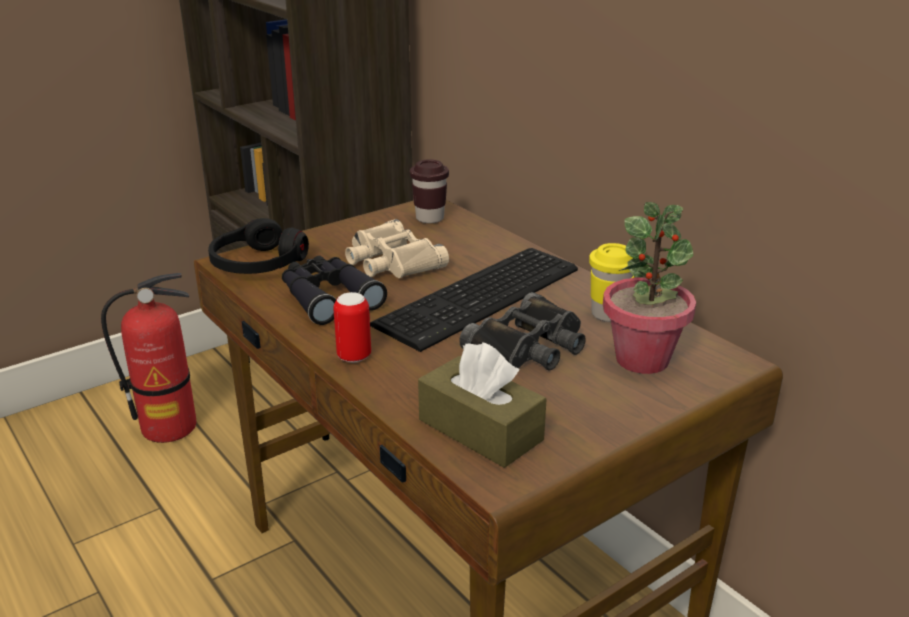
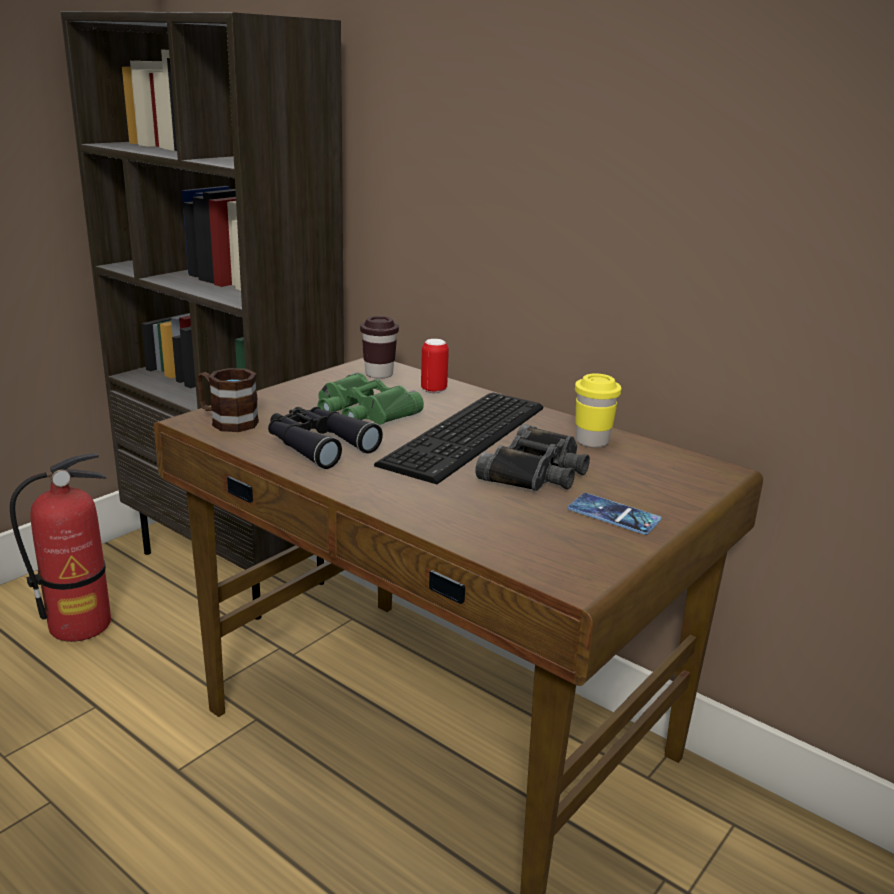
camera: 15 degrees left, 5 degrees down
(257, 264) = (227, 421): black headphones -> brown mug
(354, 356) = (374, 493): can -> can (433, 390)
(391, 261) = (363, 411): beige binoculars -> green binoculars
(480, 430) = (533, 543): brown tissue box -> none
(584, 405) = (614, 514): none -> phone
(642, 359) = (643, 474): potted plant -> none

